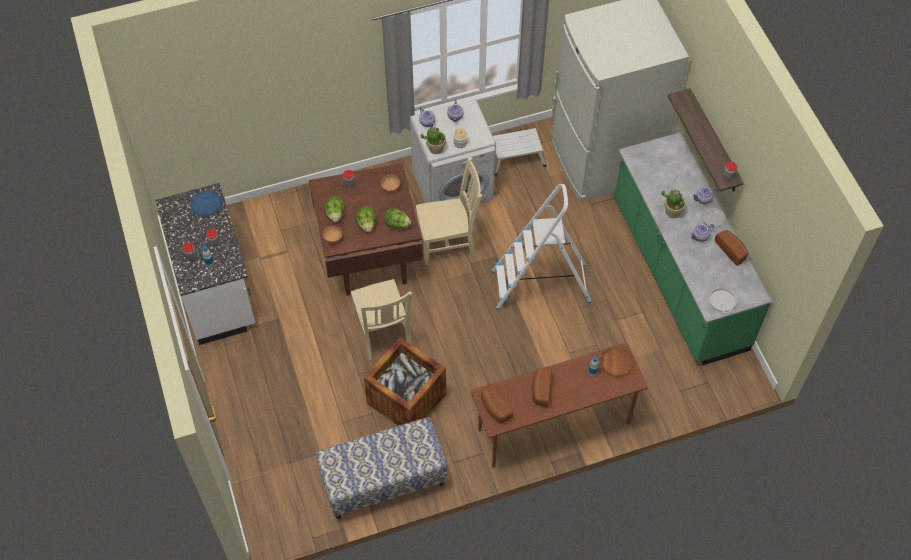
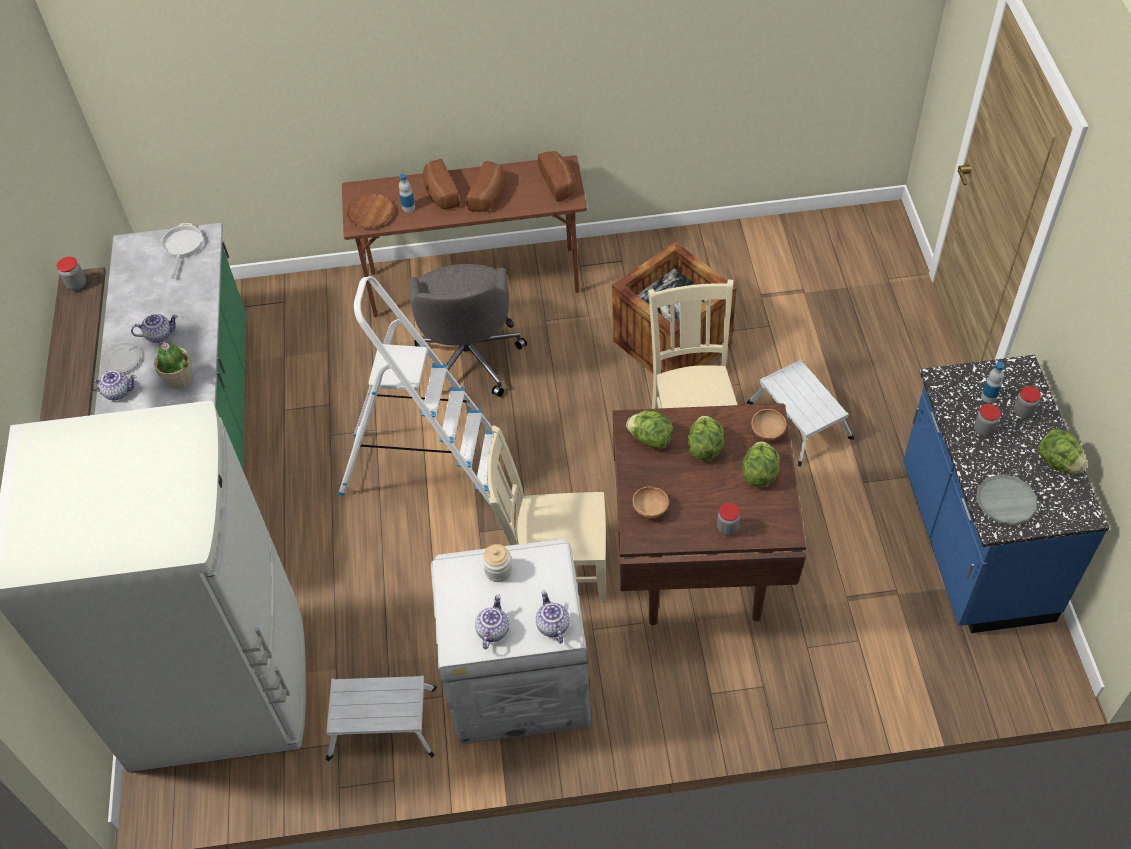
camera: 165 degrees left, 5 degrees down
(176, 230) = (1058, 463): none -> lettuce
(206, 204) = (1005, 502): blue plate -> grey plate
(217, 291) = (972, 544): white counter -> blue counter
(318, 353) = (800, 420): none -> white step ladder
(383, 481) = (720, 252): bench -> none
(435, 148) = (549, 566): potted plant -> none
(537, 364) = (469, 360): none -> grey office chair
(732, 250) = (124, 309): bread -> bread (440, 194)

